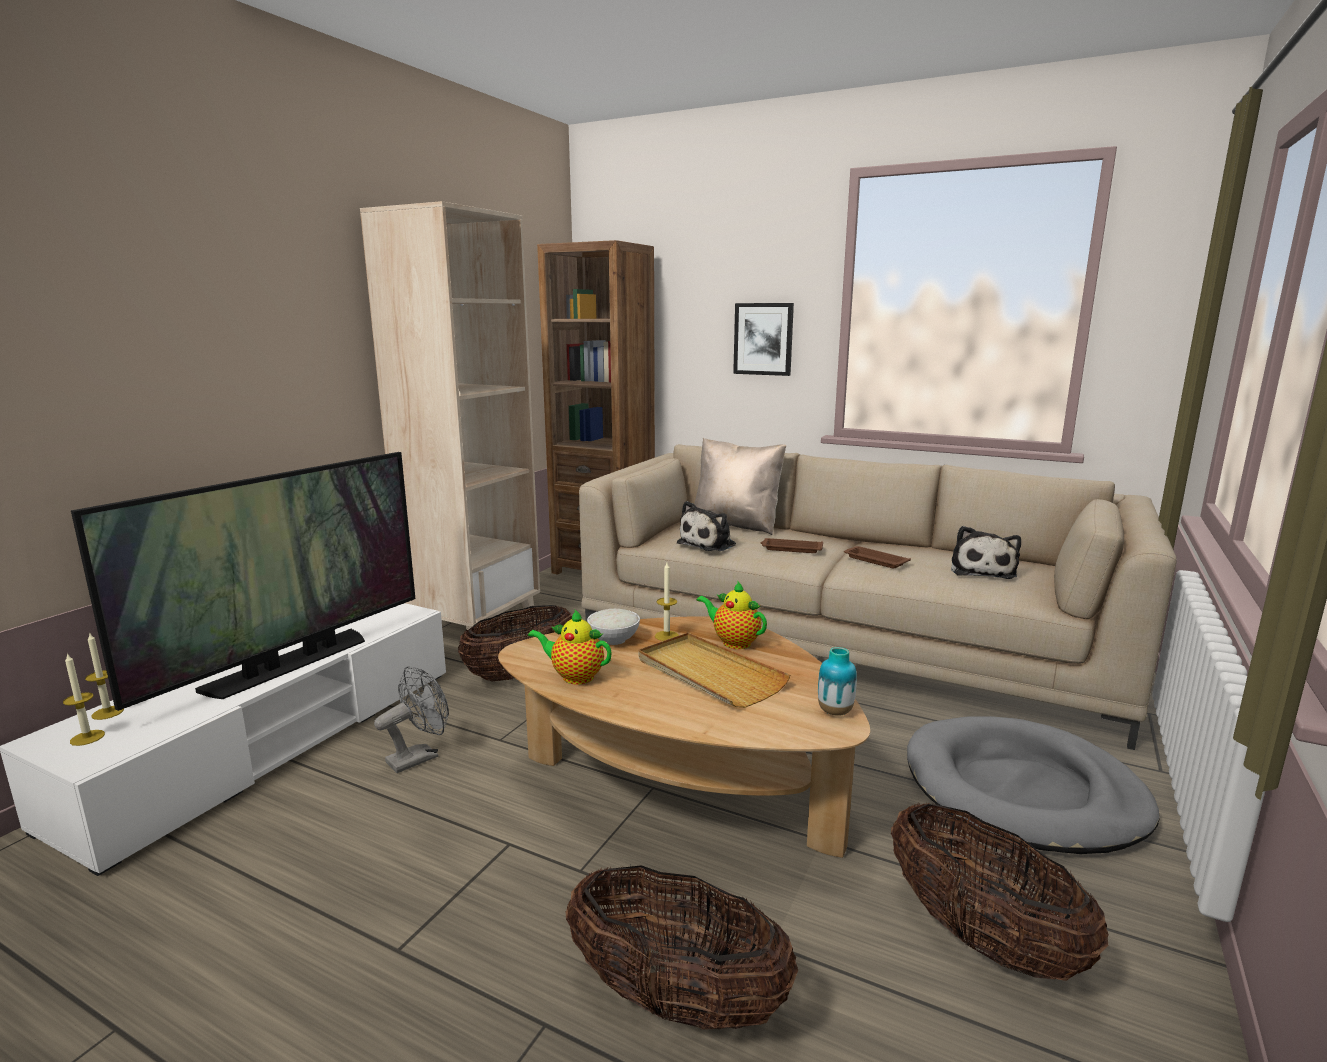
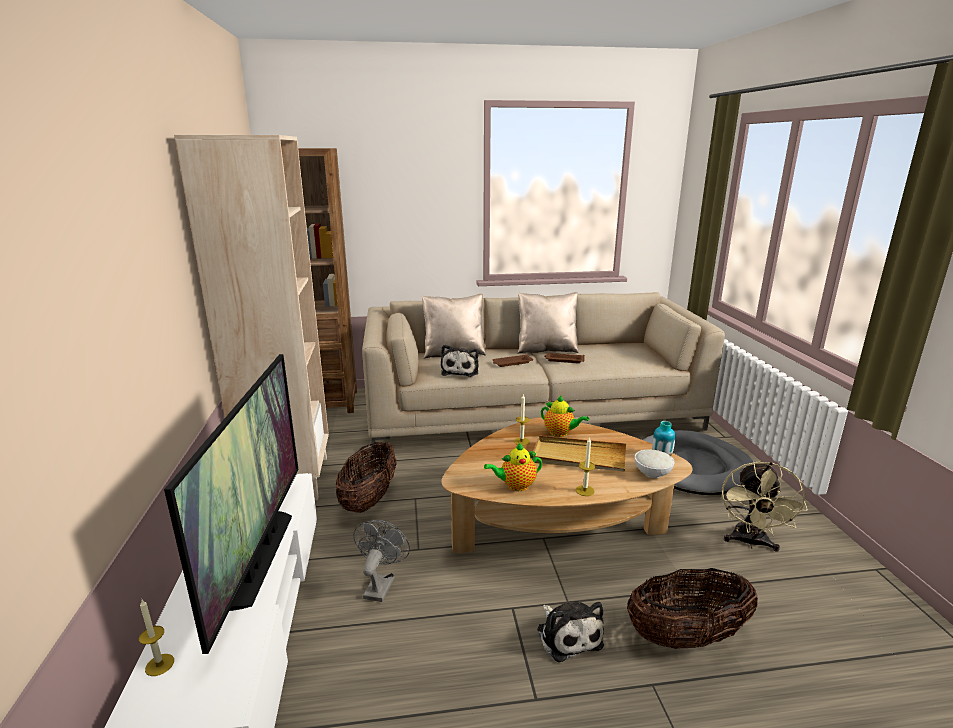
camera: 35 degrees left, 5 degrees up
(87, 738) = (182, 691): candle -> candle (585, 490)
(613, 640) = (497, 454): white bowl -> white bowl (652, 473)
(733, 642) = (560, 433): teapot -> teapot turned 150 degrees counterclockwise
(763, 339) = (429, 217): picture -> none
(874, 545) = (546, 349): none -> beige pillow
(981, 938) = (750, 542): basket -> beige fan
(982, 570) = (618, 354): plush toy -> plush toy (568, 635)

